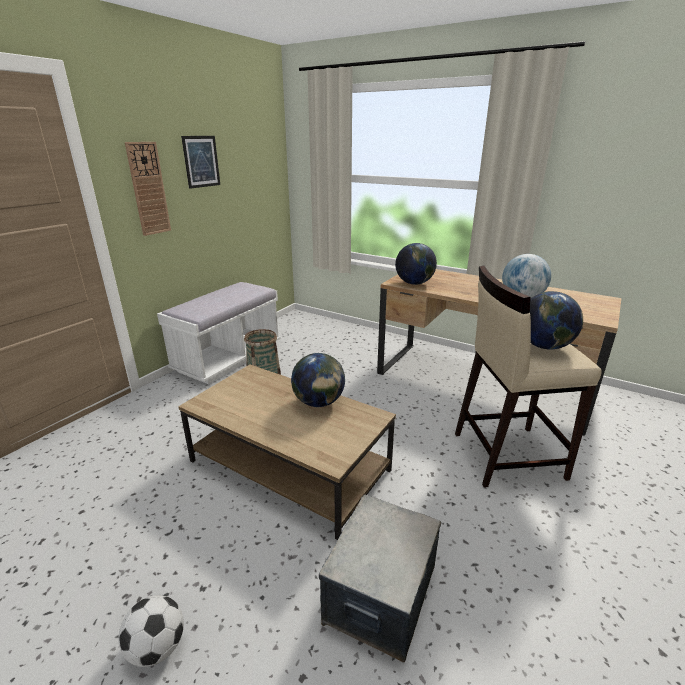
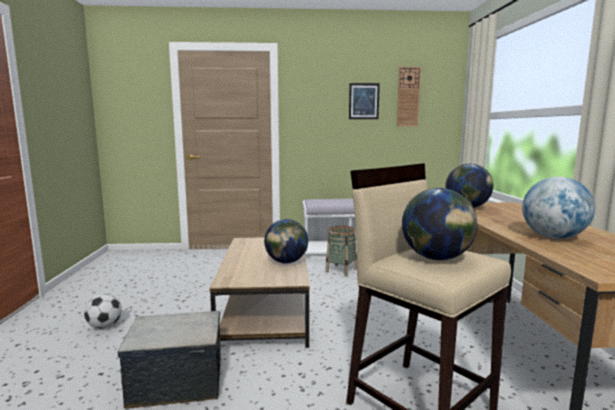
camera: 55 degrees right, 15 degrees down
(148, 189) = (315, 116): wall clock -> wall clock (408, 97)

